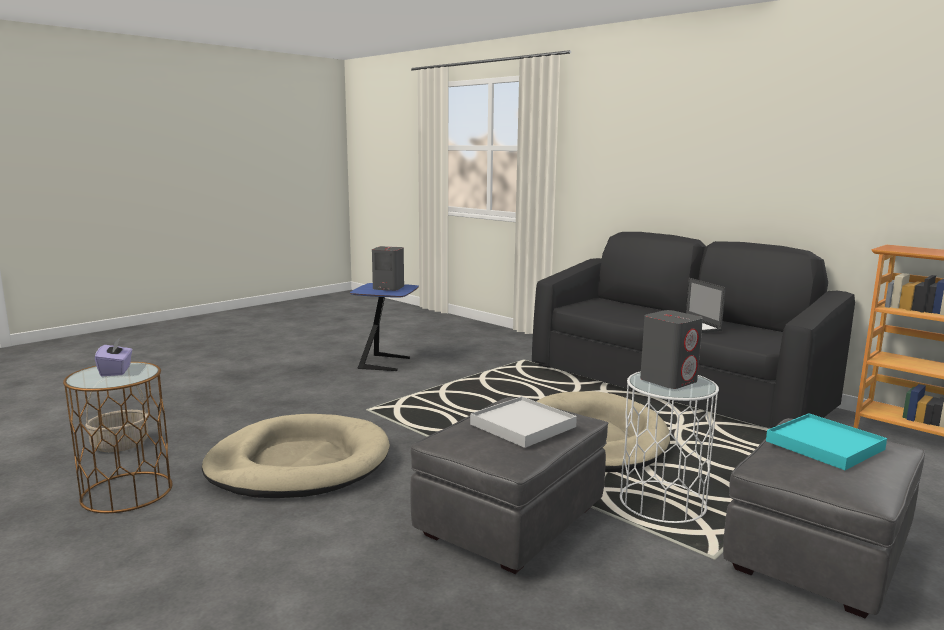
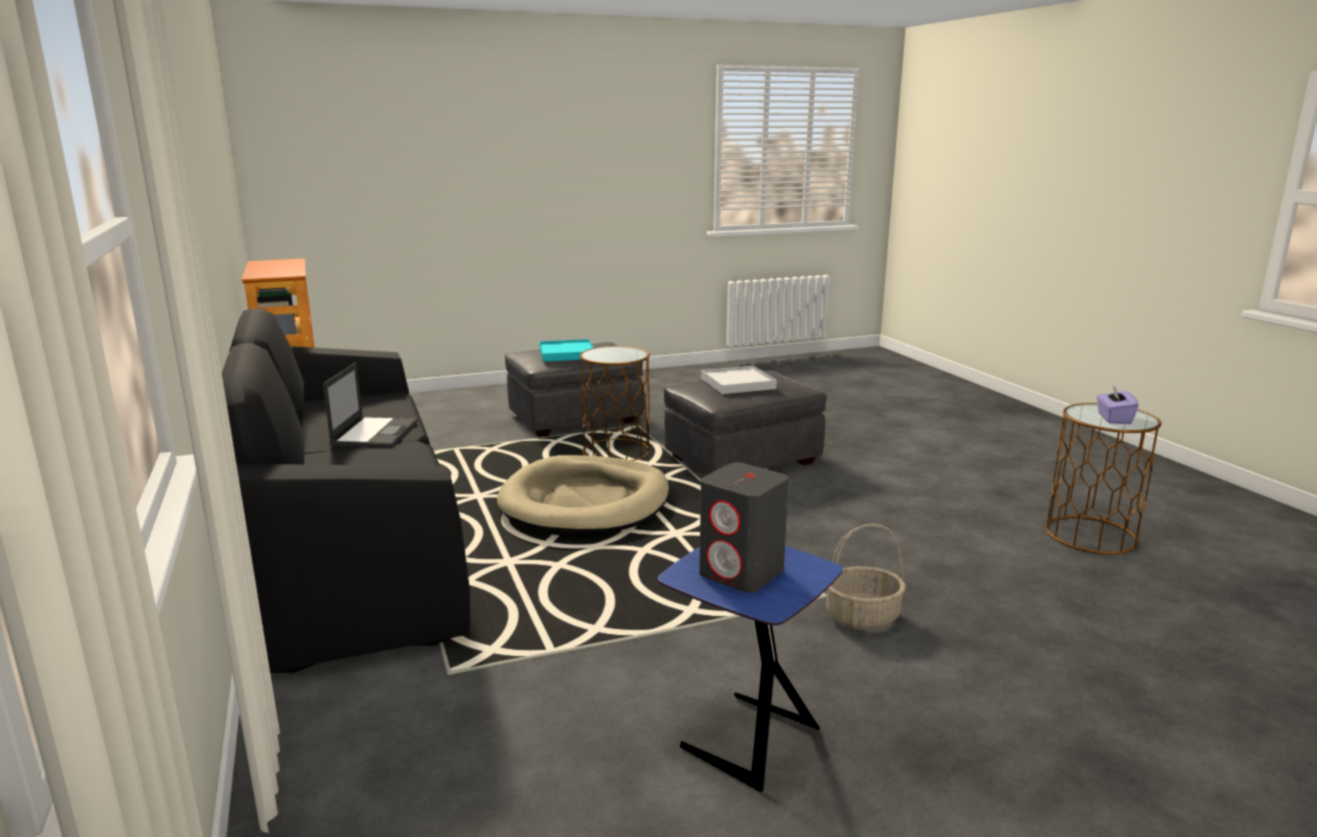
camera: 155 degrees left, 5 degrees up
(121, 444) = (1171, 602): basket -> basket (861, 617)
(299, 464) = (918, 533): beige dog bed -> none
(662, 502) = (616, 451): white side table -> brown side table
(668, 380) = (614, 355): grey speaker -> none

